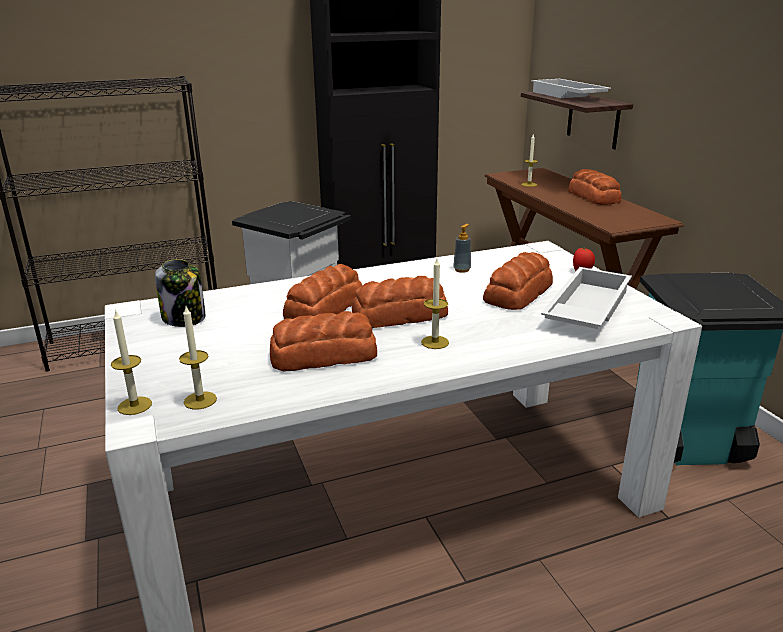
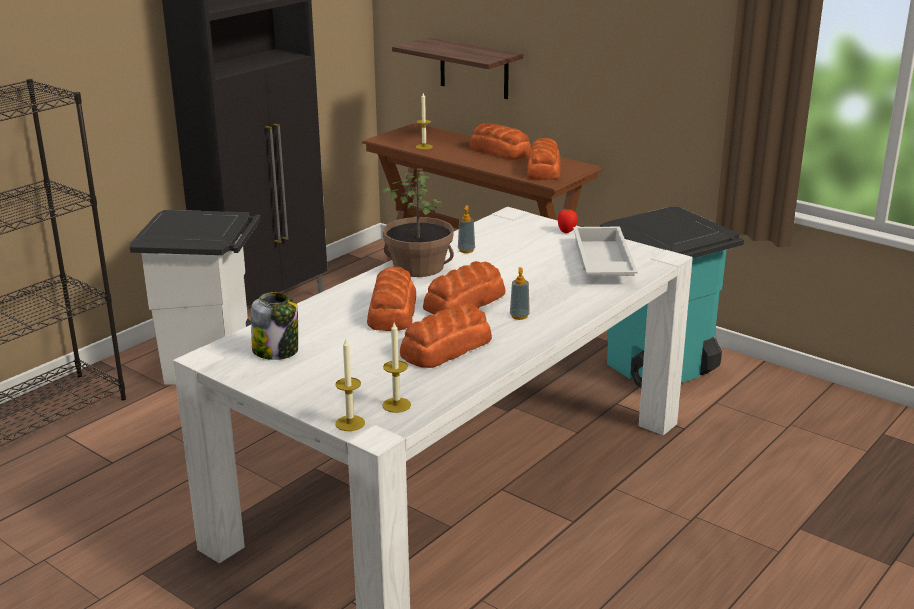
camera: 30 degrees left, 0 degrees up
(401, 275) = (419, 266): none -> potted plant
(435, 342) = (519, 316): candle -> soap dispenser
(519, 293) = (537, 261): bread -> bread (544, 169)
(566, 96) = (446, 48): white tray -> none

